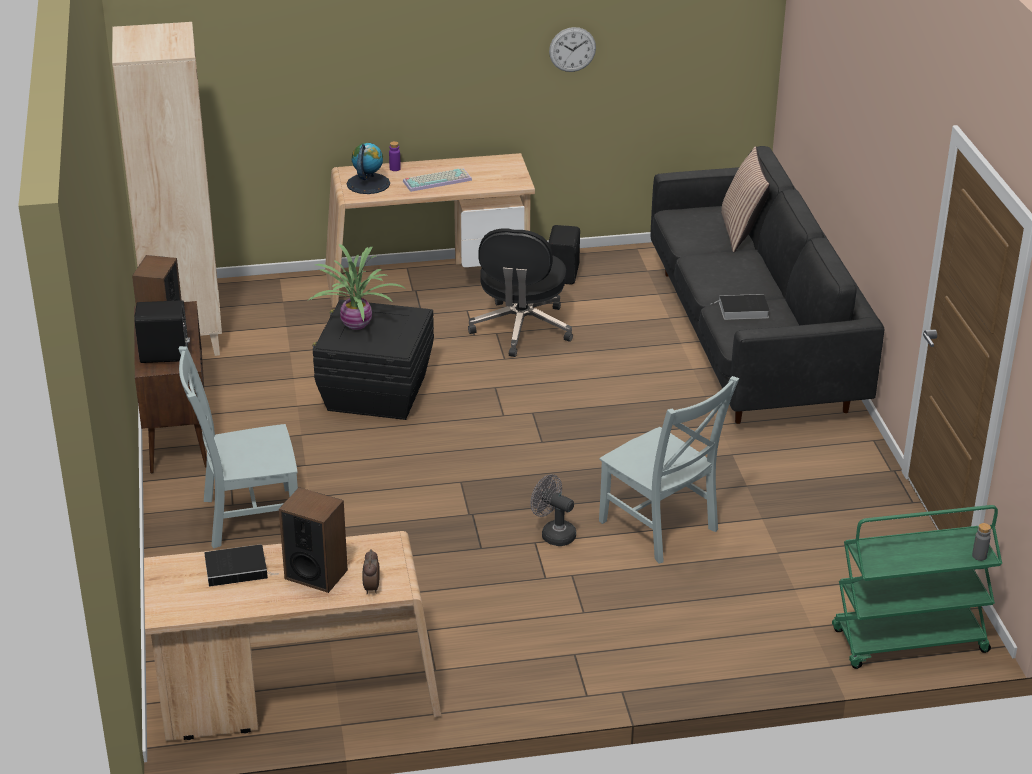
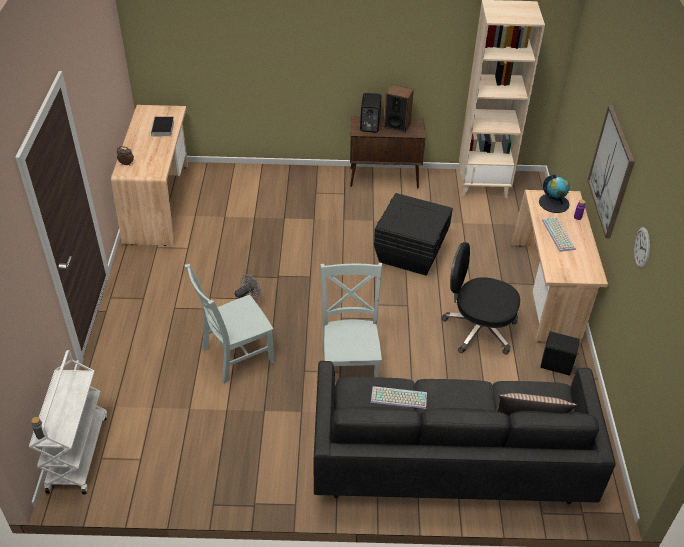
camera: 100 degrees right, 10 degrees up
(246, 517) = (303, 196): grey chair -> grey chair (350, 369)
(316, 574) = (146, 149): speaker -> none
(356, 325) = (418, 210): potted plant -> none
(417, 67) = (611, 171): none -> picture
(742, 310) = (398, 398): book -> keyboard
(908, 642) = (77, 452): green cart -> white cart

